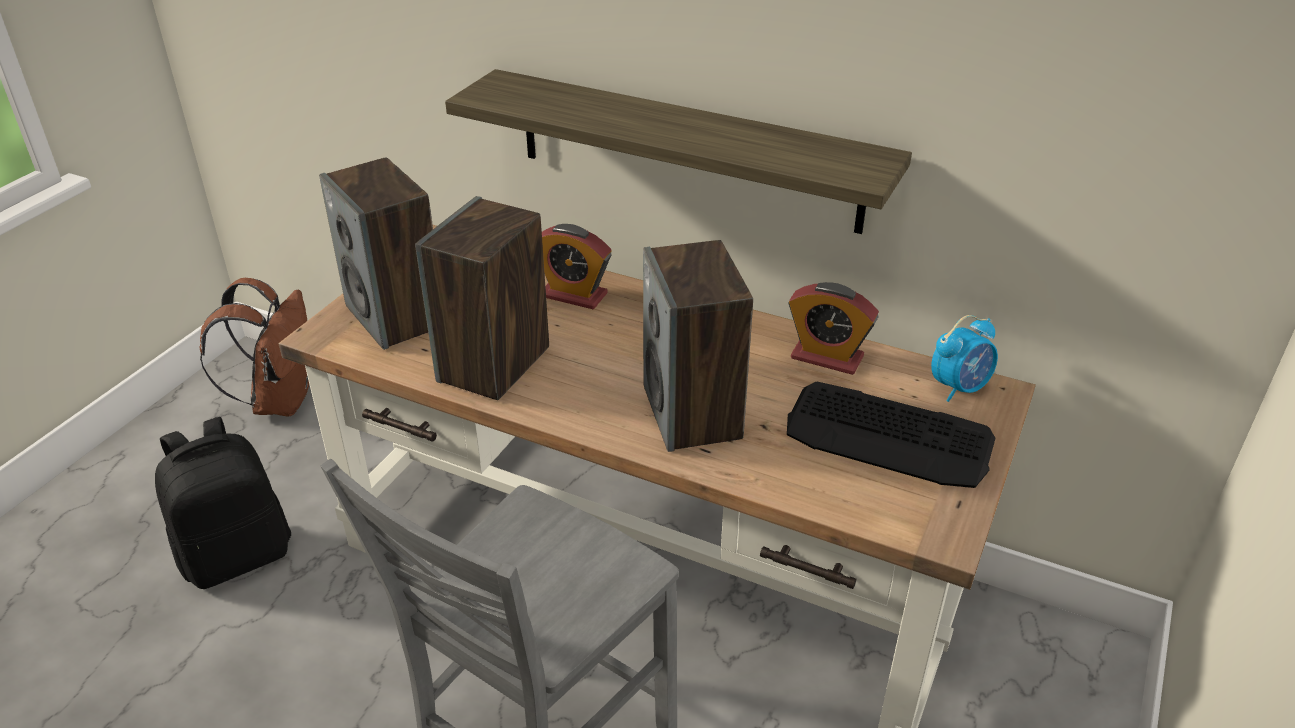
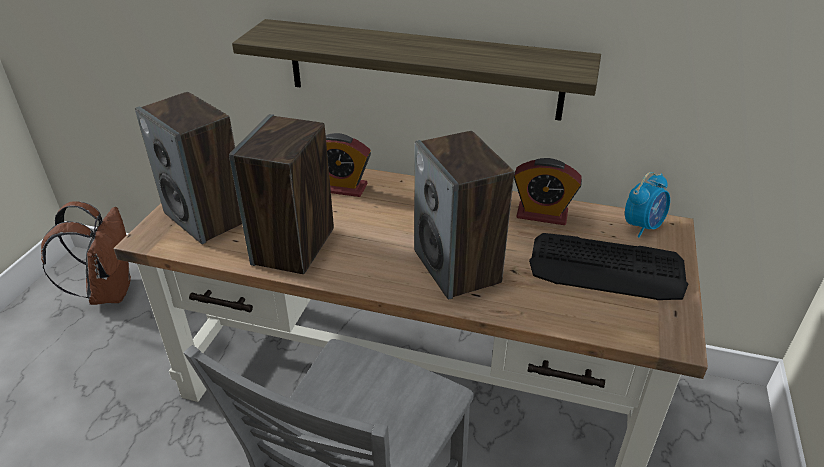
camera: 10 degrees left, 0 degrees up
(237, 555) = (92, 417): black backpack -> none

